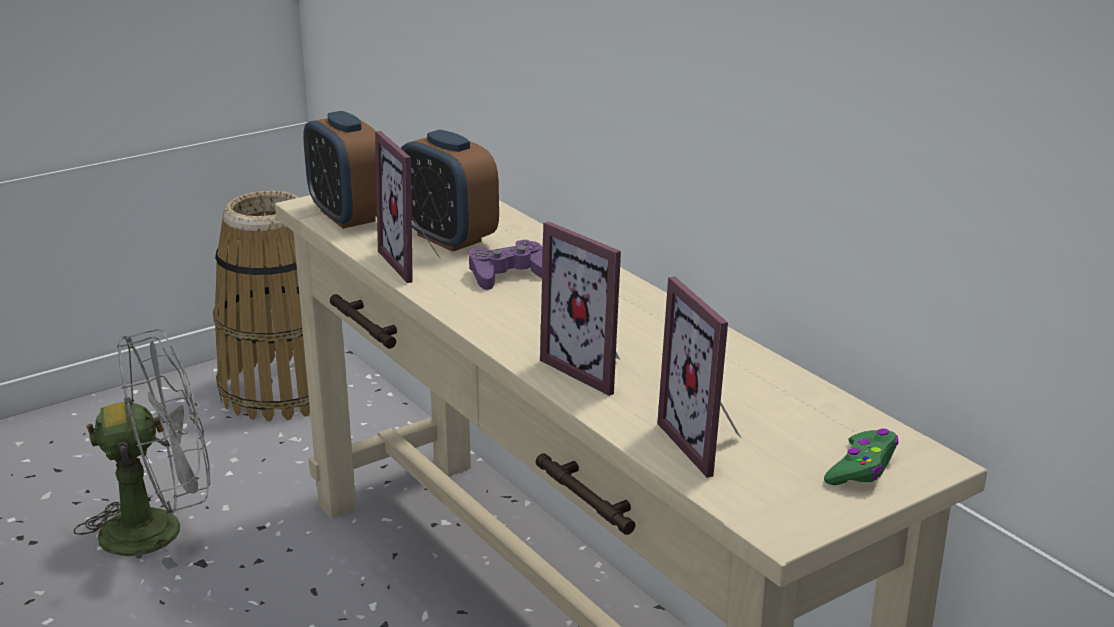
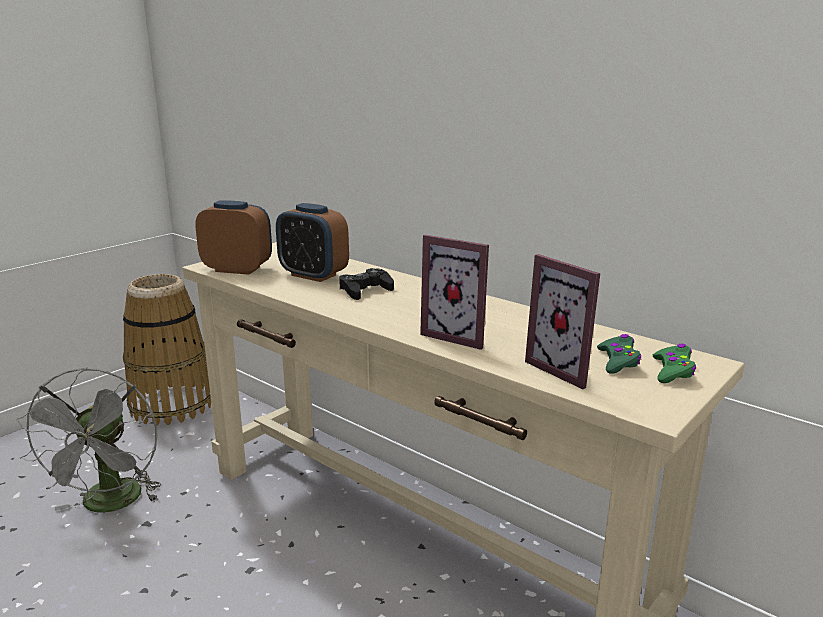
camera: 15 degrees left, 5 degrees down
(160, 529) = (110, 505): grey fan -> grey fan turned 120 degrees clockwise
(347, 216) = (237, 269): alarm clock -> alarm clock turned 150 degrees clockwise
(415, 262) = (299, 290): picture frame -> none
(508, 274) = (365, 290): purple game controller -> black game controller
(793, 441) = (618, 361): none -> green game controller

